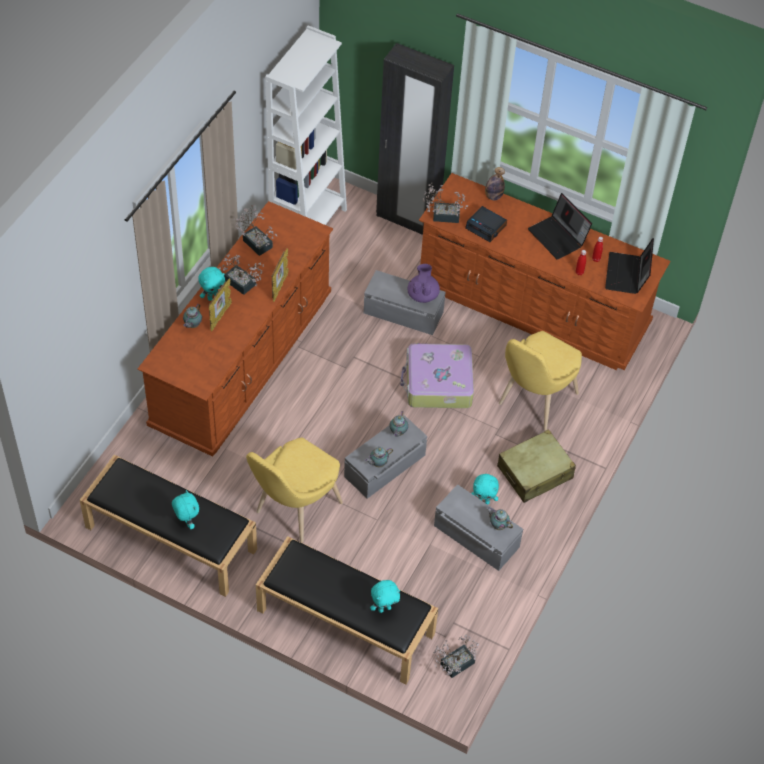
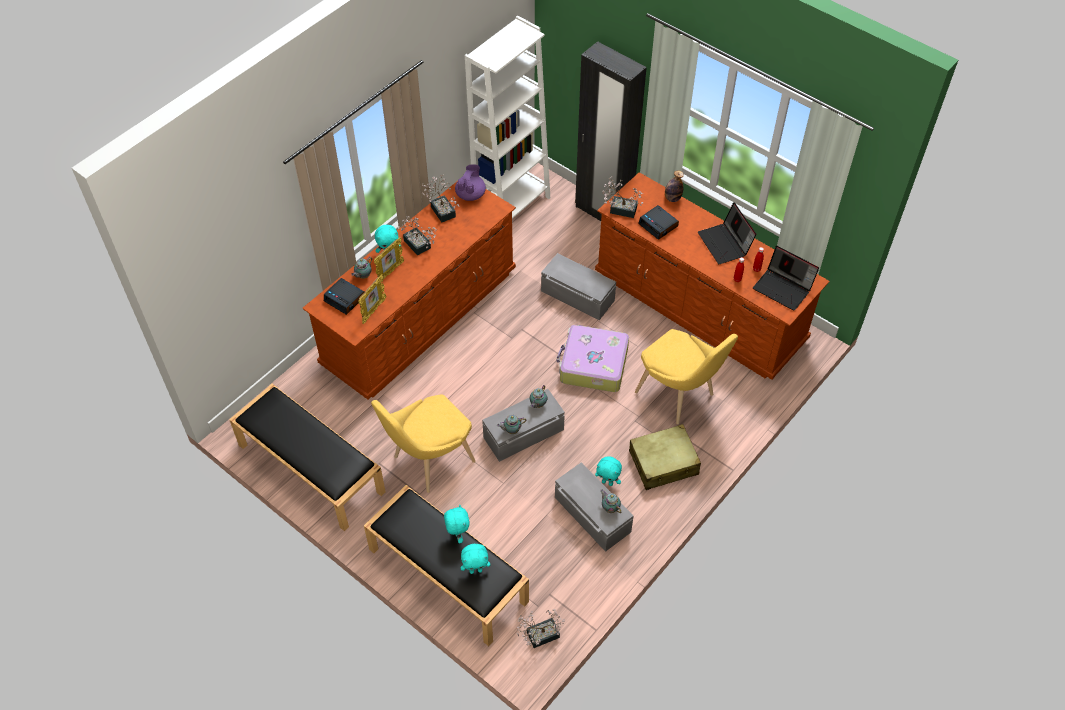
camera: 15 degrees right, 0 degrees up
(181, 352) = (345, 299): none -> alarm clock
(187, 522) = (316, 456): turquoise plush toy -> turquoise plush toy (457, 534)
(279, 287) = (452, 253): picture frame -> picture frame (374, 310)
(423, 295) = (594, 281): purple teapot -> purple teapot (471, 194)
(534, 402) = (679, 396): yellow chair -> yellow chair turned 90 degrees counterclockwise
(627, 275) = (783, 288): laptop -> laptop turned 75 degrees counterclockwise

